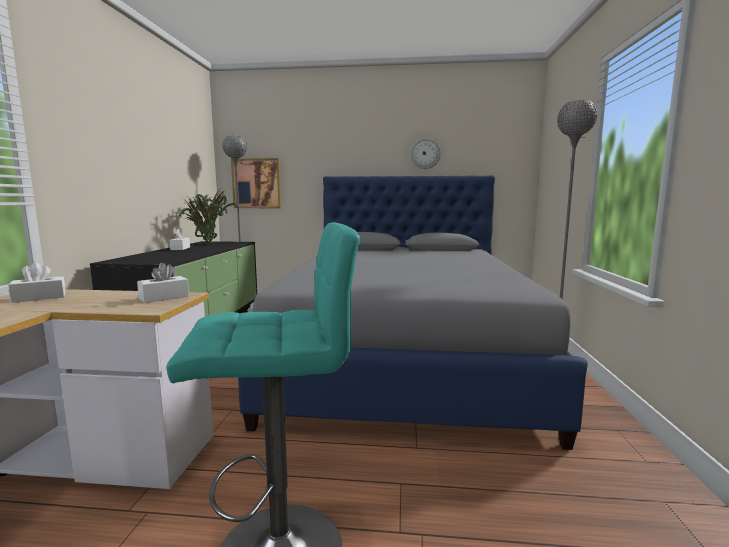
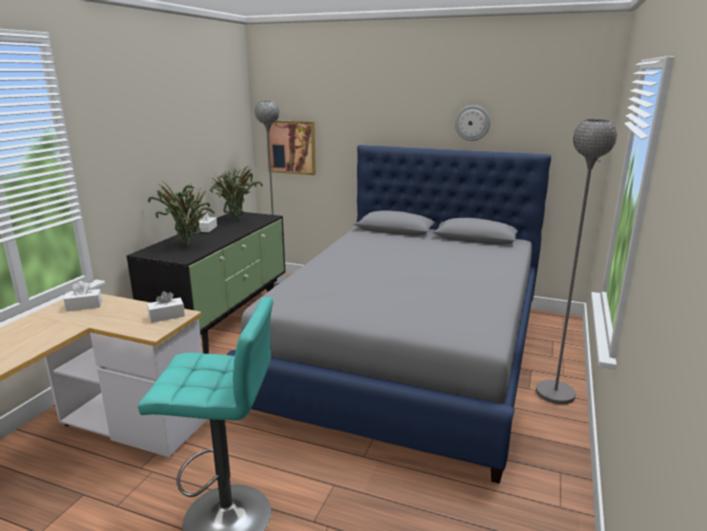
camera: 15 degrees right, 10 degrees up
(163, 255) = (187, 243): none -> potted plant

